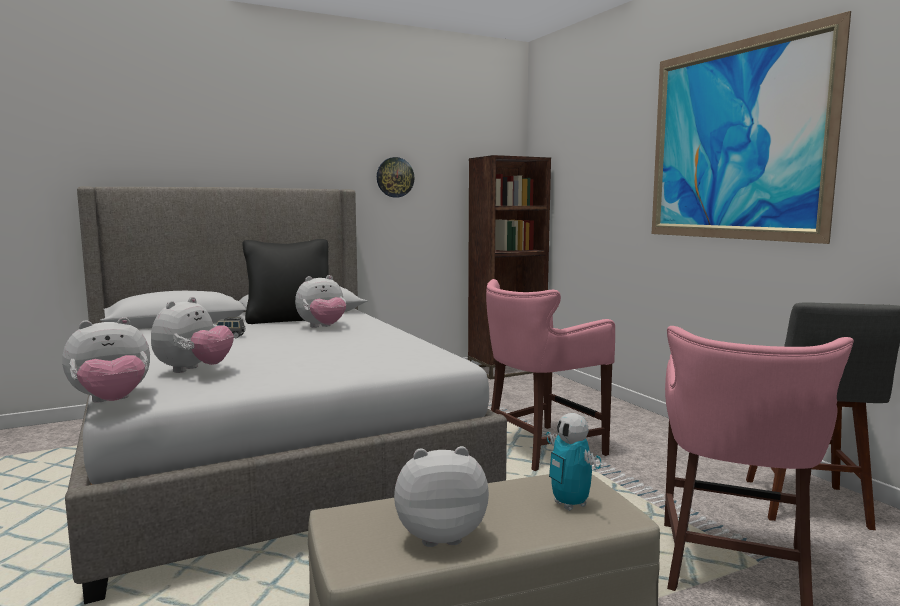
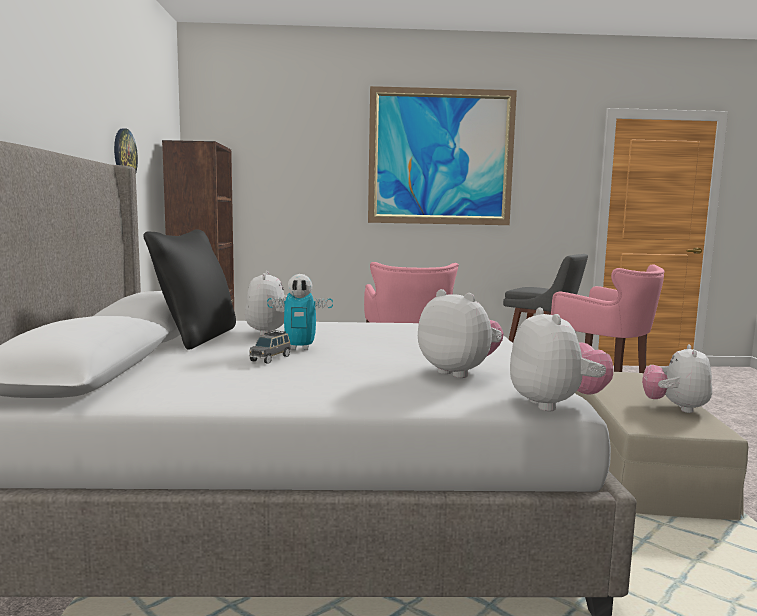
camera: 65 degrees left, 0 degrees up
(570, 504) = (633, 380): toy robot -> toy robot (300, 348)

